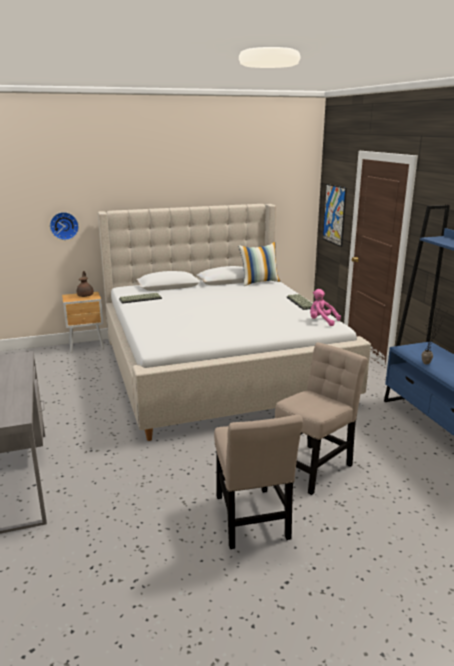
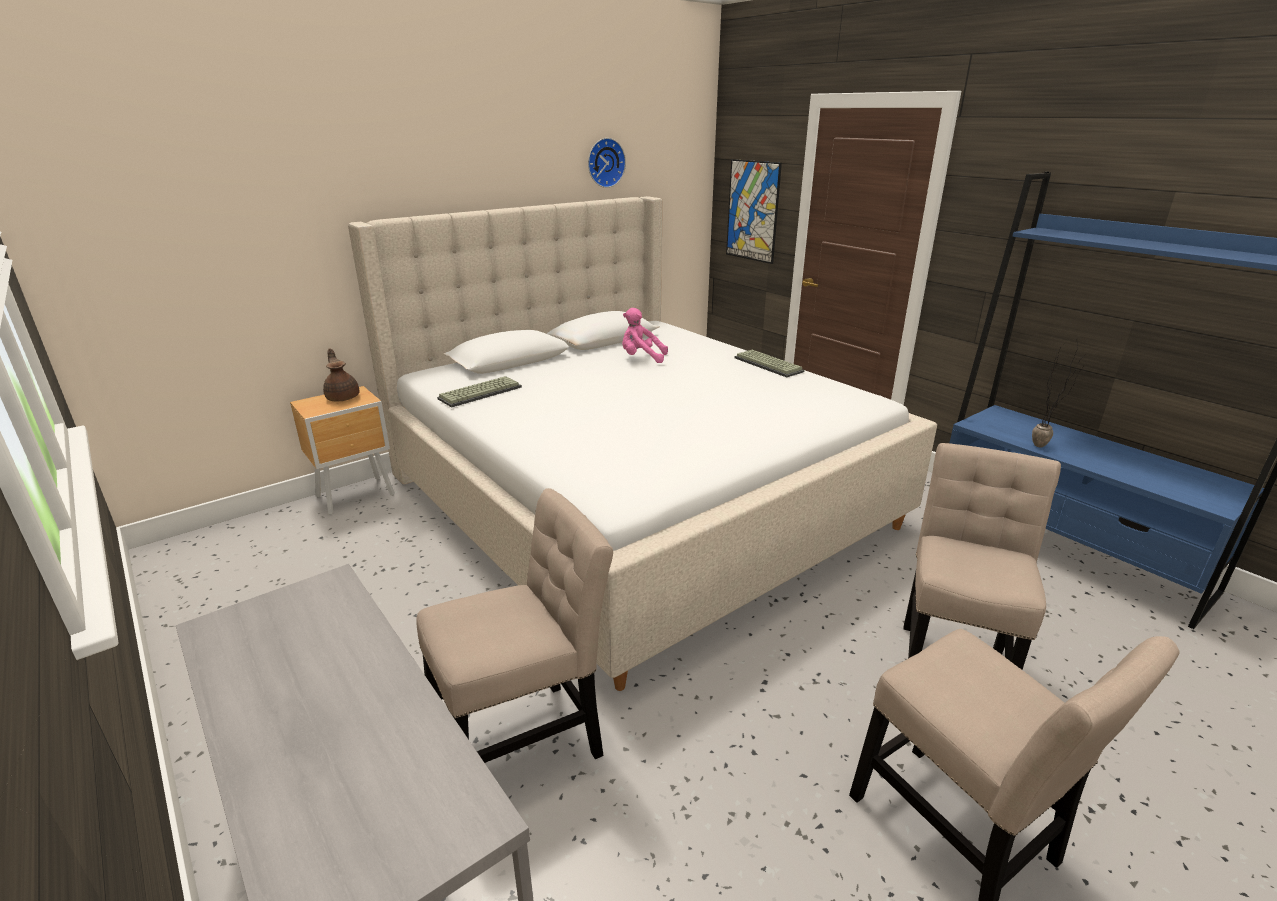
camera: 20 degrees left, 5 degrees up
(64, 225) = (277, 257): wall clock -> wall clock (604, 162)
(95, 448) = (525, 742): none -> beige chair
(259, 282) = (660, 335): pillow -> none
(321, 321) = (840, 395): pink plush toy -> pink plush toy (641, 358)

